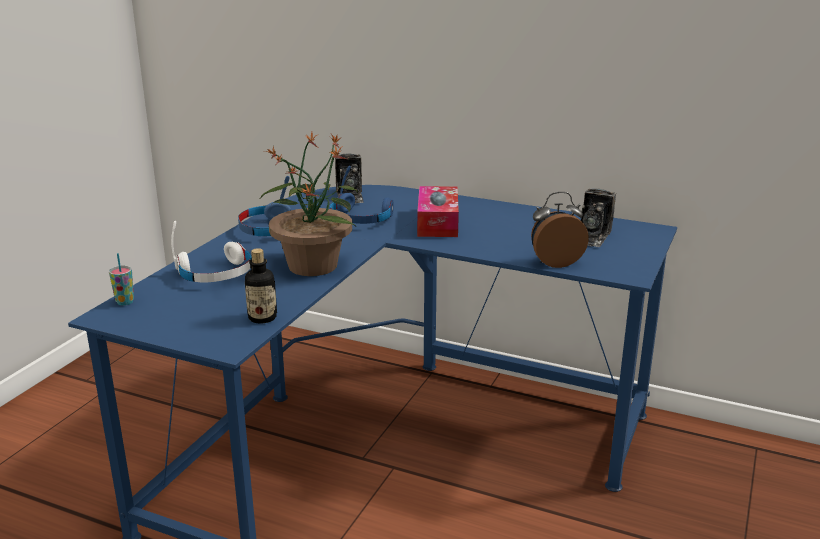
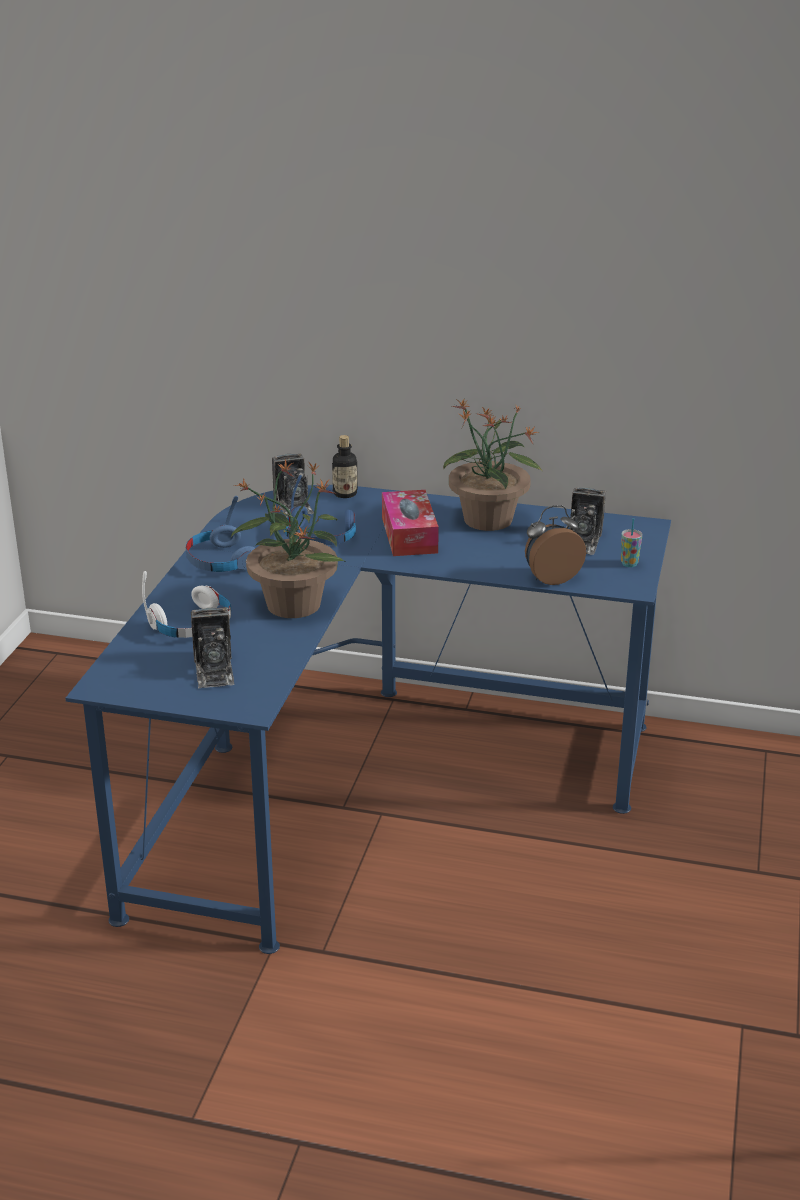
camera: 10 degrees left, 5 degrees up
(125, 302) = (112, 668): cup -> cup (629, 564)
(213, 311) = (214, 670): none -> camera
(262, 318) = (269, 673): bottle -> bottle (345, 494)
(510, 217) = (488, 521): none -> potted plant

